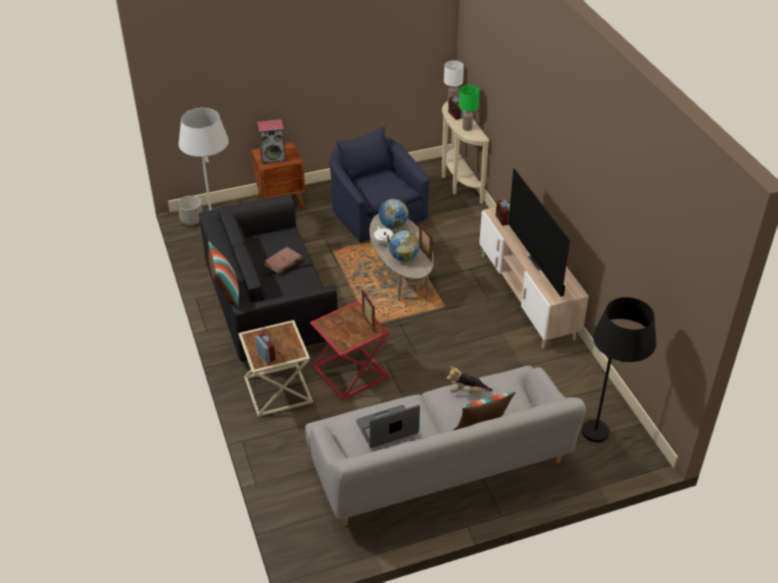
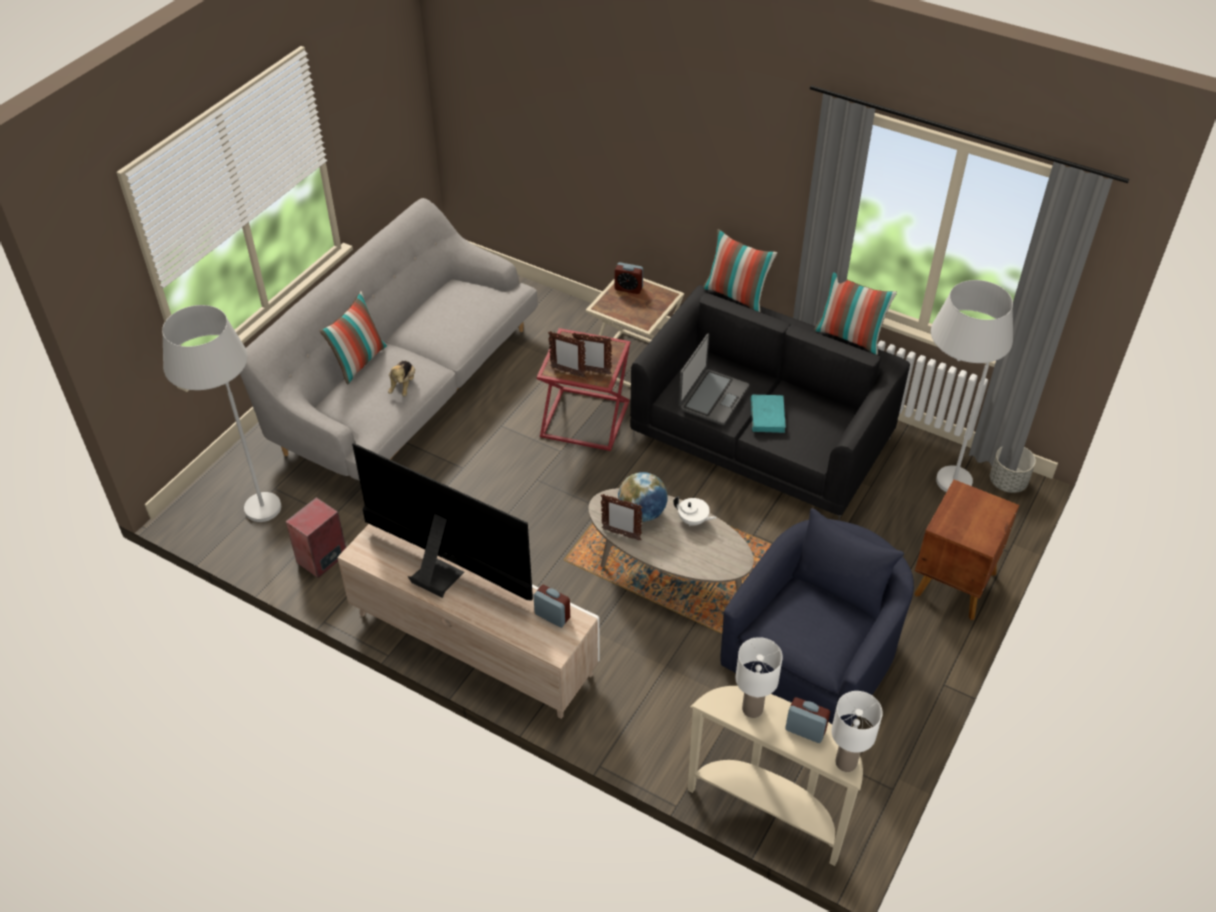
camera: 140 degrees right, 5 degrees up
(206, 237) = (849, 337): none -> pillow
(273, 157) = (972, 510): speaker -> speaker (322, 559)
(283, 262) = (767, 415): brown book -> turquoise book
(354, 316) = (592, 371): none -> picture frame
(375, 212) = (815, 654): blue armchair -> blue armchair turned 75 degrees counterclockwise
(387, 428) = (449, 311): laptop -> laptop (713, 397)
(393, 225) = (711, 554): globe -> none
(467, 128) = (752, 709): green table lamp -> white table lamp
(467, 391) = (403, 385): plush toy -> plush toy turned 135 degrees clockwise
(602, 443) = (247, 500): black floor lamp -> white floor lamp

